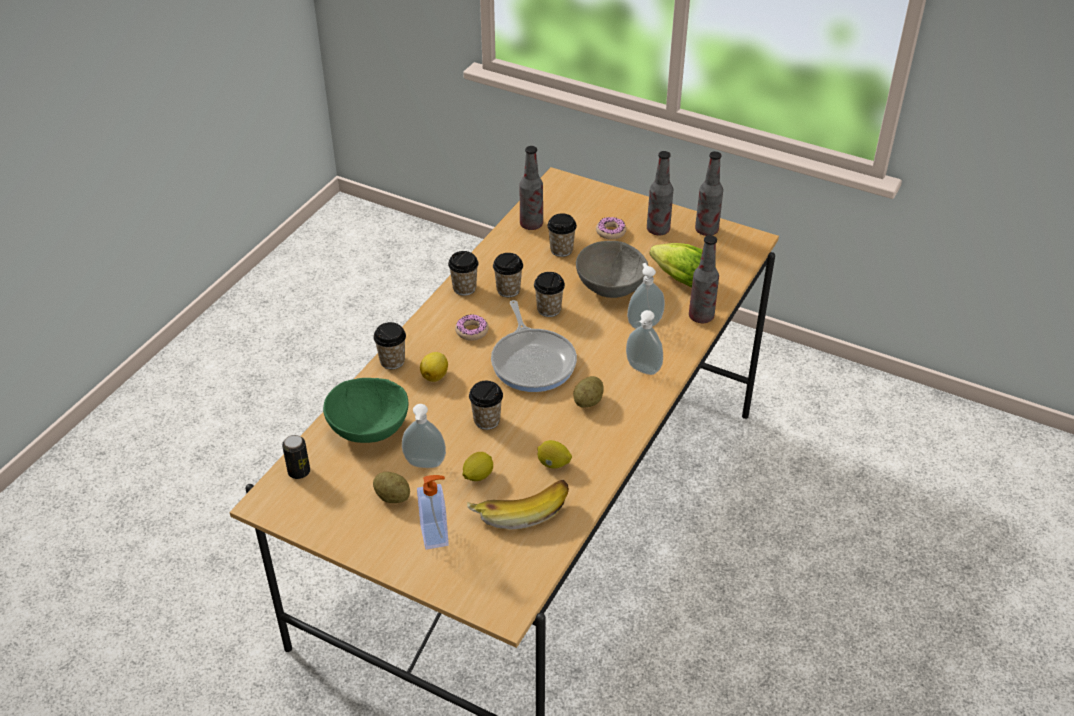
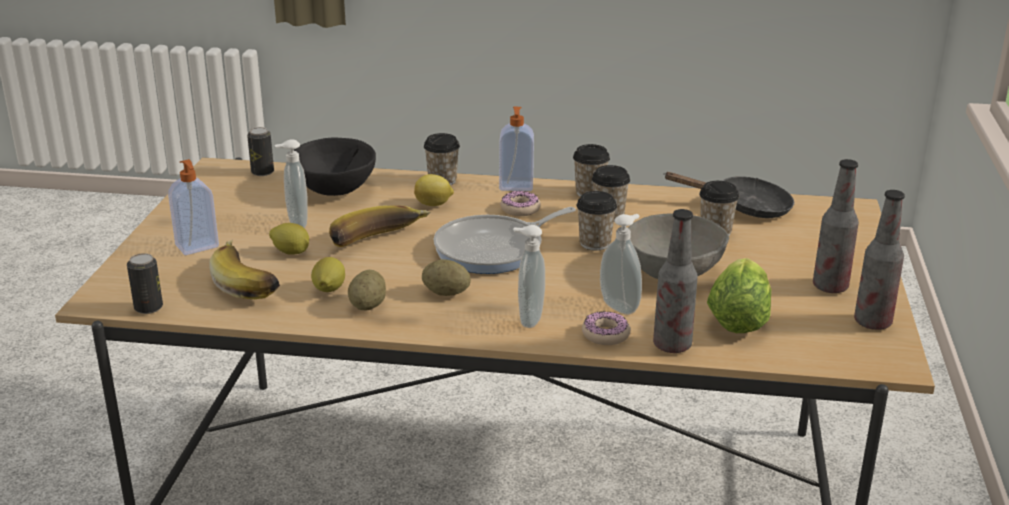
camera: 70 degrees right, 15 degrees down
(367, 429) = (335, 189): green bowl -> black bowl
(392, 497) = (244, 217): potato -> potato (368, 306)
(429, 323) = (516, 186): none -> soap dispenser
(486, 420) = (379, 242): cup -> banana
(531, 224) = (745, 207): bottle -> black frying pan
(533, 577) = (148, 308): none -> can
(610, 232) = (787, 256): donut -> donut (605, 335)

